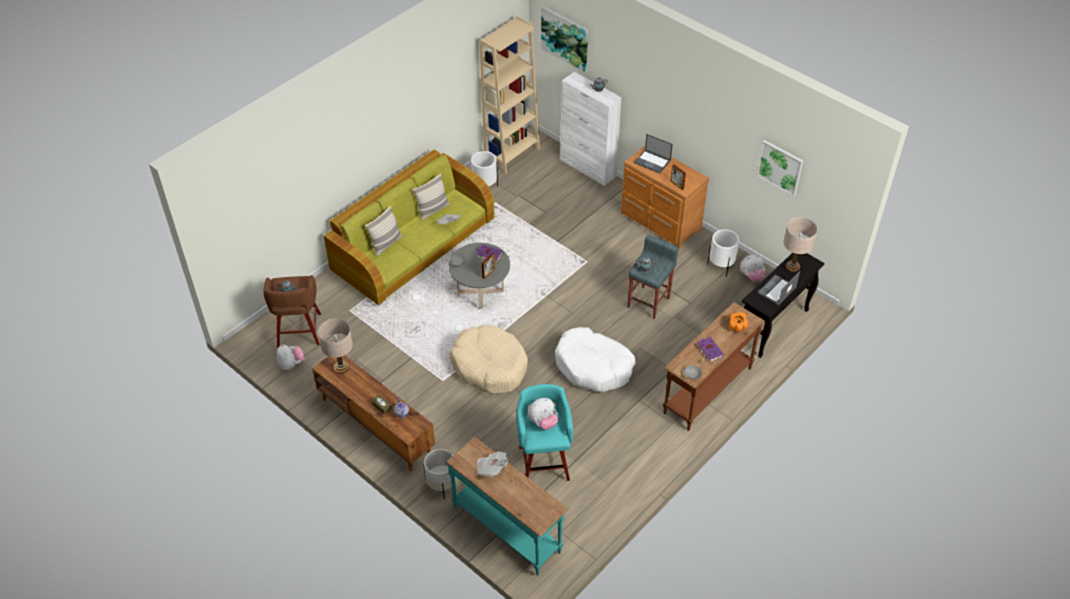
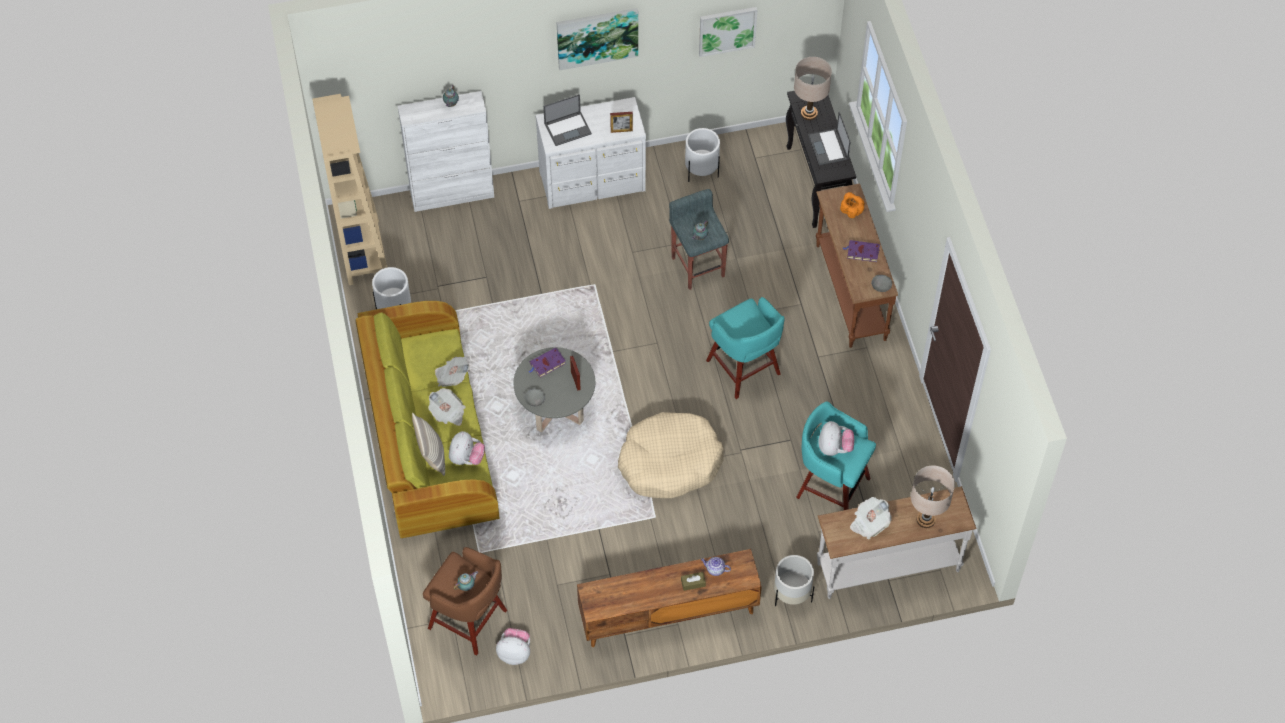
camera: 55 degrees left, 10 degrees up
(341, 367) = (607, 593): beige table lamp -> beige table lamp (925, 519)
(421, 235) = (448, 413): none -> newspaper
(432, 210) = (416, 380): pillow -> none
(507, 528) = (887, 566): turquoise console table -> white console table
(565, 38) = (373, 79): picture -> picture (597, 37)
(593, 366) = (744, 369): white dog bed -> turquoise stool
(659, 222) = (593, 183): brown dresser -> white dresser
(751, 276) = (736, 156): plush toy -> plush toy (466, 458)

